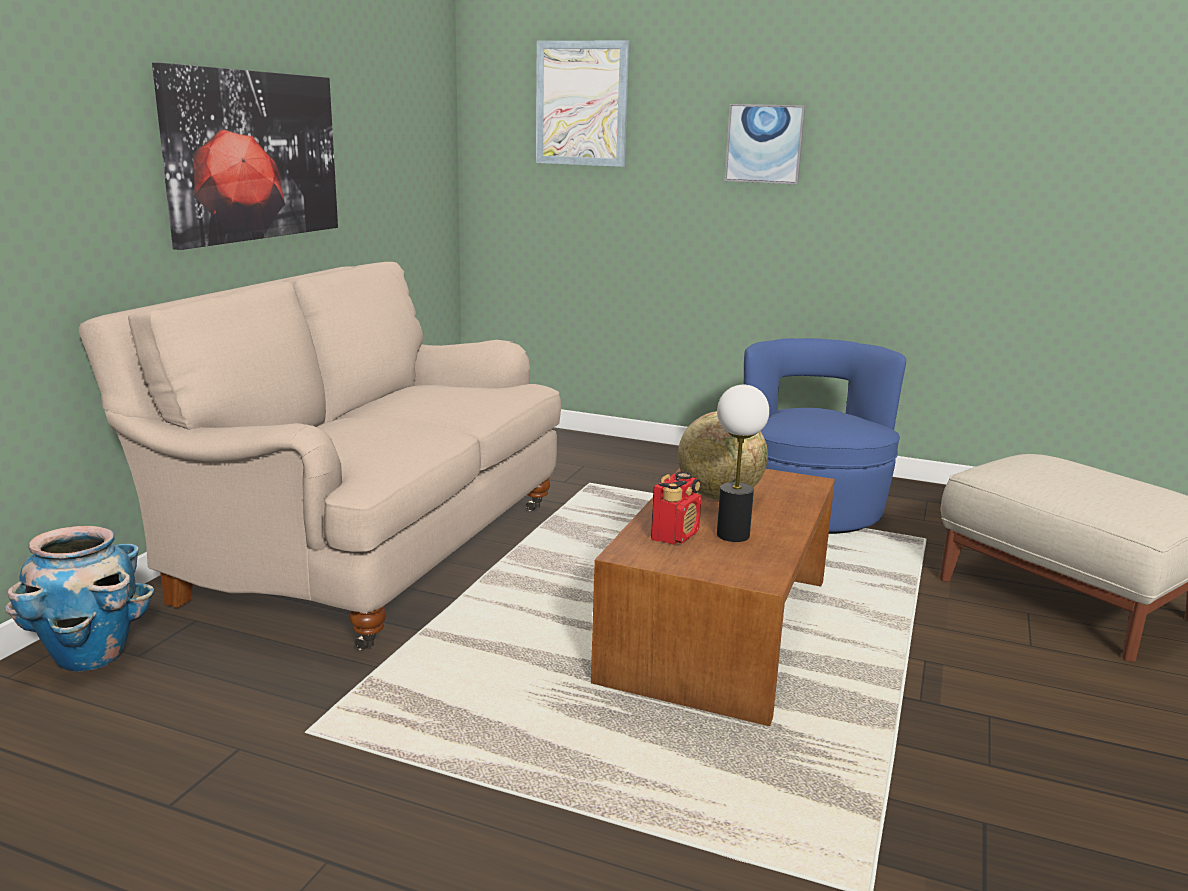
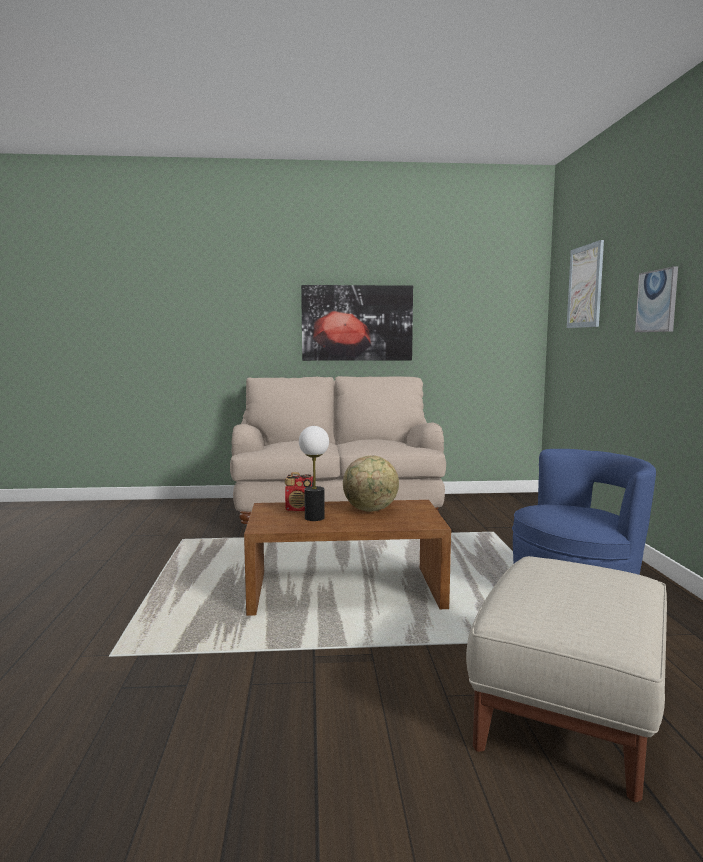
camera: 65 degrees right, 10 degrees down
(90, 656) = (211, 505): planter -> none

